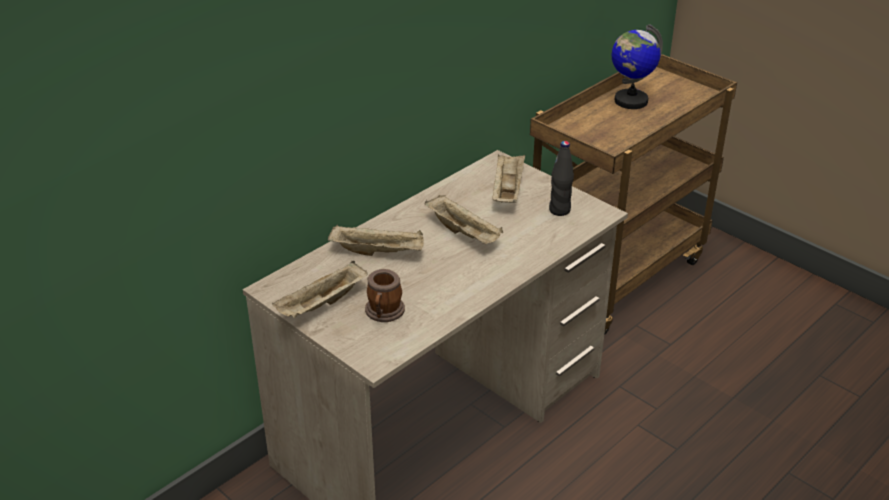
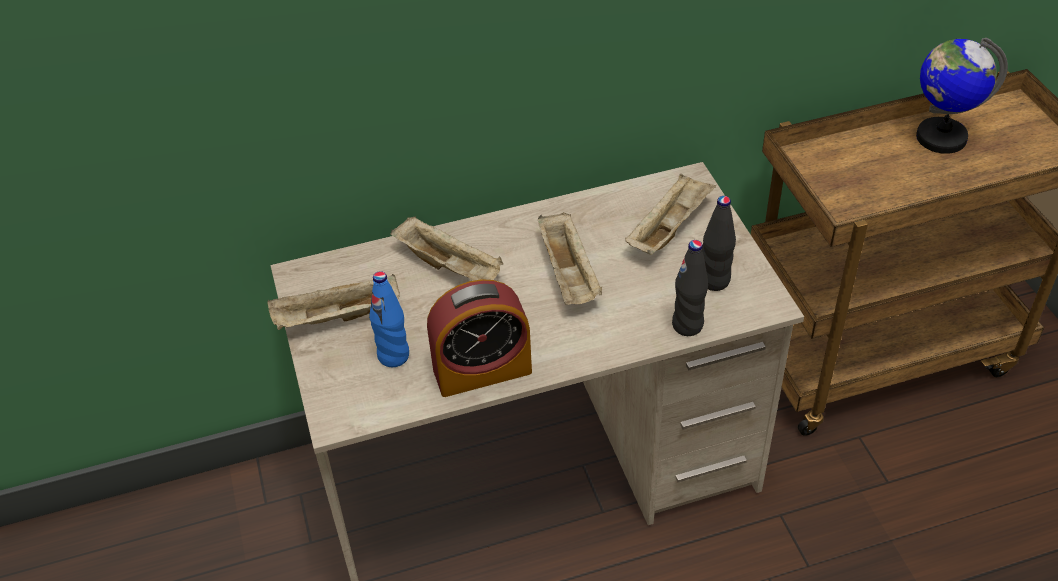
camera: 30 degrees right, 10 degrees up
(384, 313) = (393, 356): mug -> blue bottle
(452, 302) = (482, 370): none -> alarm clock
(563, 238) = (687, 325): none -> black bottle

